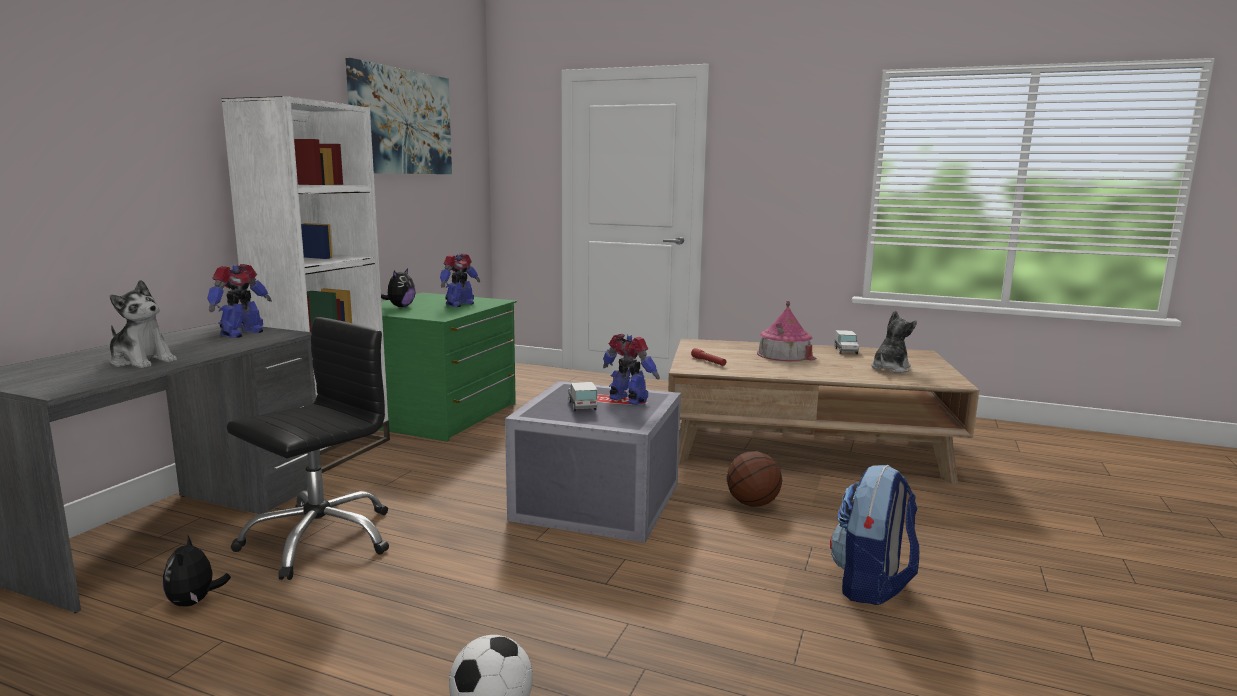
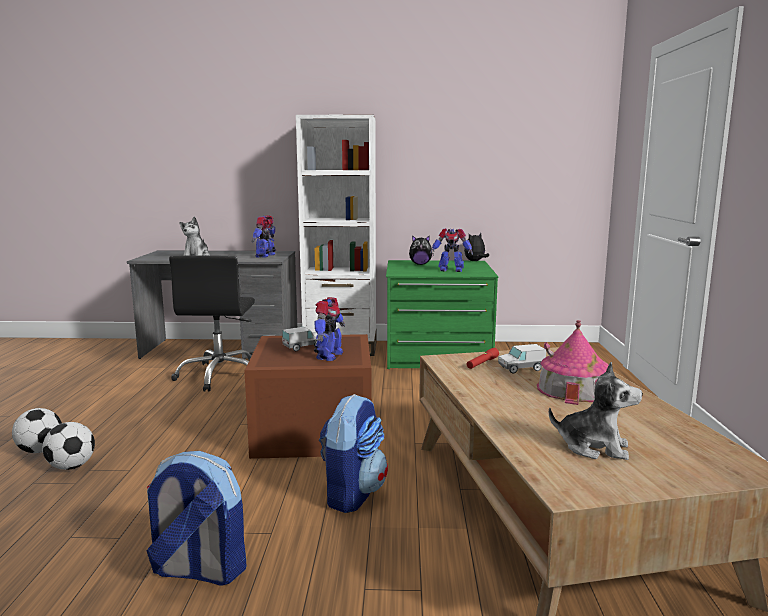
camera: 70 degrees right, 0 degrees up
(195, 602) = (149, 372): plush toy -> plush toy (475, 261)
(241, 334) = (266, 256): toy robot -> toy robot turned 105 degrees clockwise
(319, 539) = (220, 376): black office chair -> black office chair turned 75 degrees clockwise
(401, 122) = (480, 120): picture -> none
(584, 674) = (71, 466): none -> football
(594, 502) = (312, 430): grey storage box -> brown storage box
(752, 503) = (352, 494): basketball -> backpack
(845, 351) = (658, 418): toy truck -> toy truck (521, 368)

